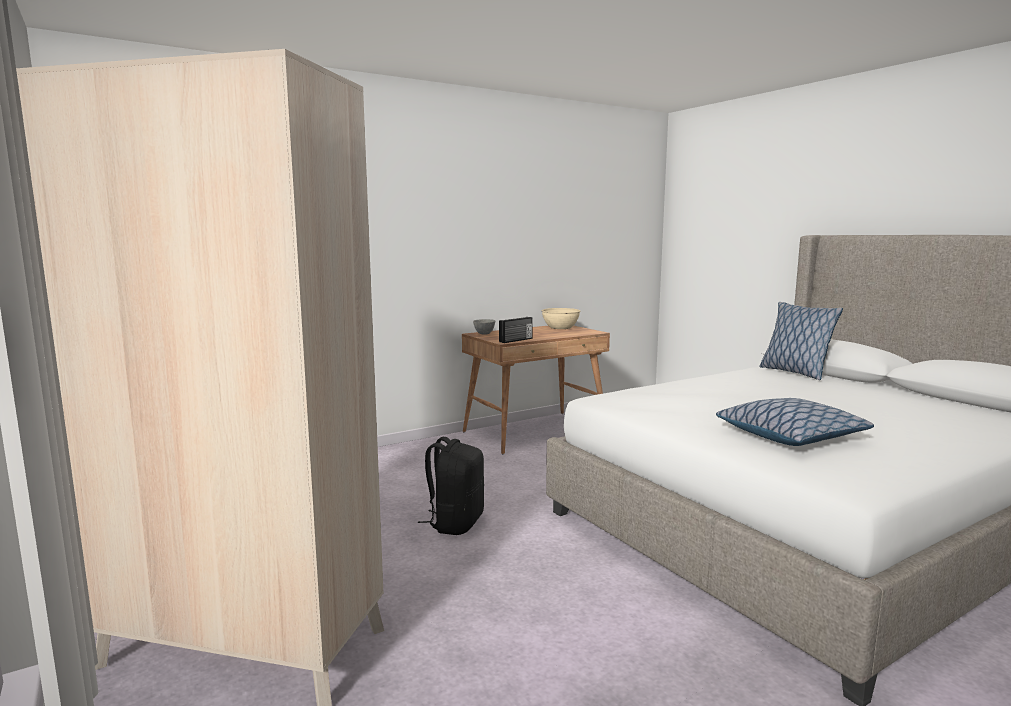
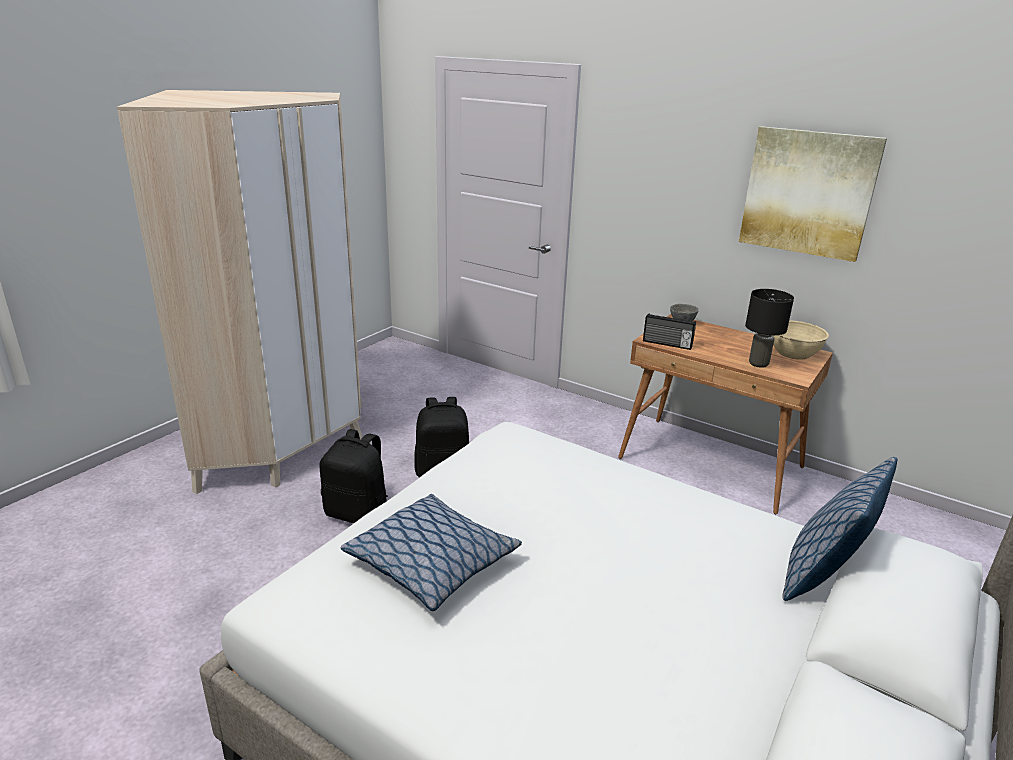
camera: 65 degrees right, 15 degrees up
(490, 579) = (358, 513): none -> black backpack
(532, 220) = (808, 193): none -> picture
(569, 333) = (757, 364): none -> black table lamp

